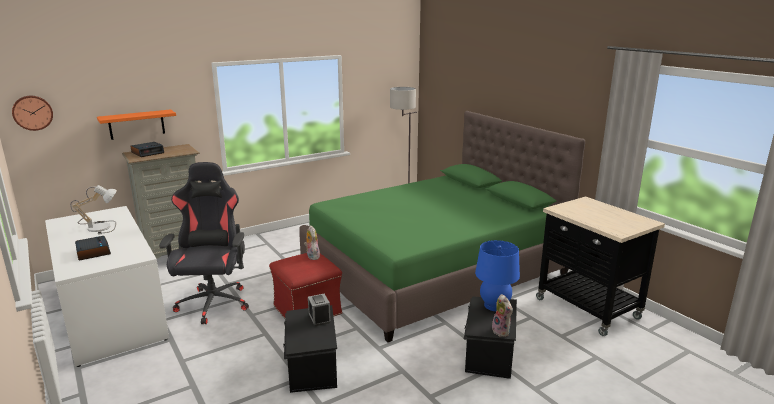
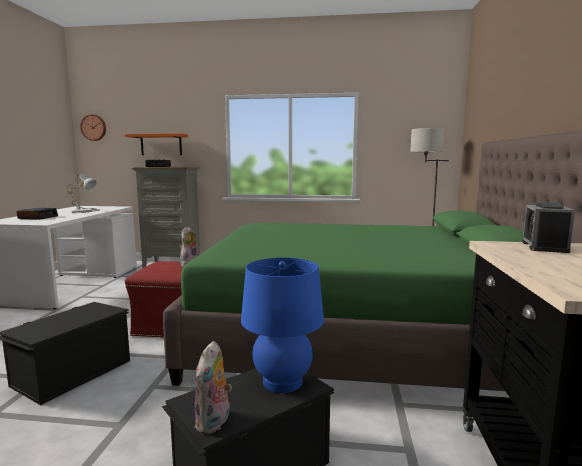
camera: 40 degrees right, 10 degrees down
(213, 304) = (128, 298): black office chair -> none
(319, 318) = (91, 315): alarm clock -> alarm clock (544, 247)

